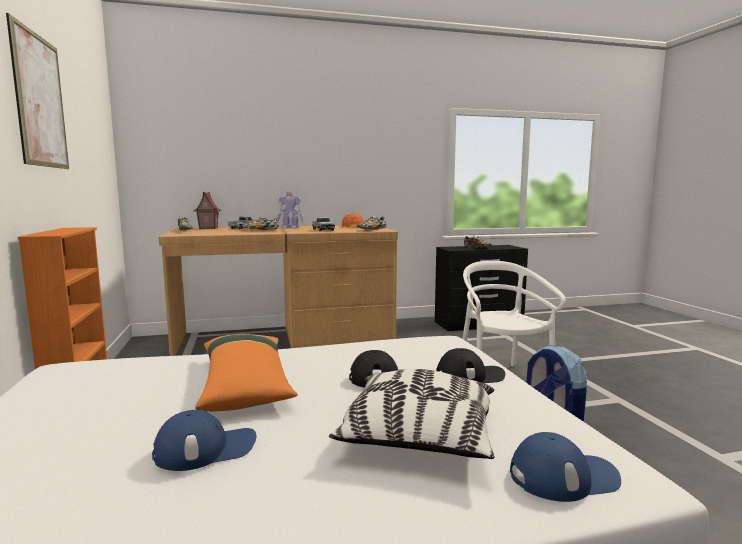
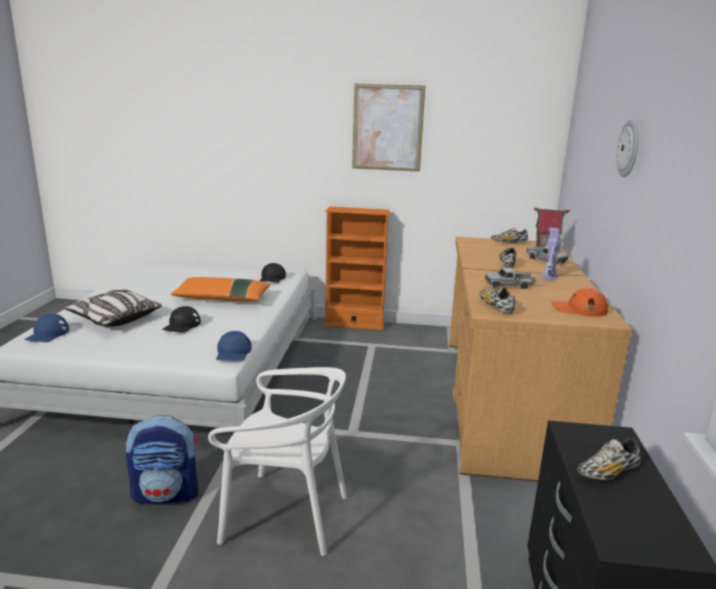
camera: 110 degrees right, 10 degrees up
(206, 448) = (166, 289): blue cap -> blue cap (233, 352)
(300, 134) = (629, 148): none -> wall clock
(470, 375) = (151, 348): black cap -> black cap (272, 278)

